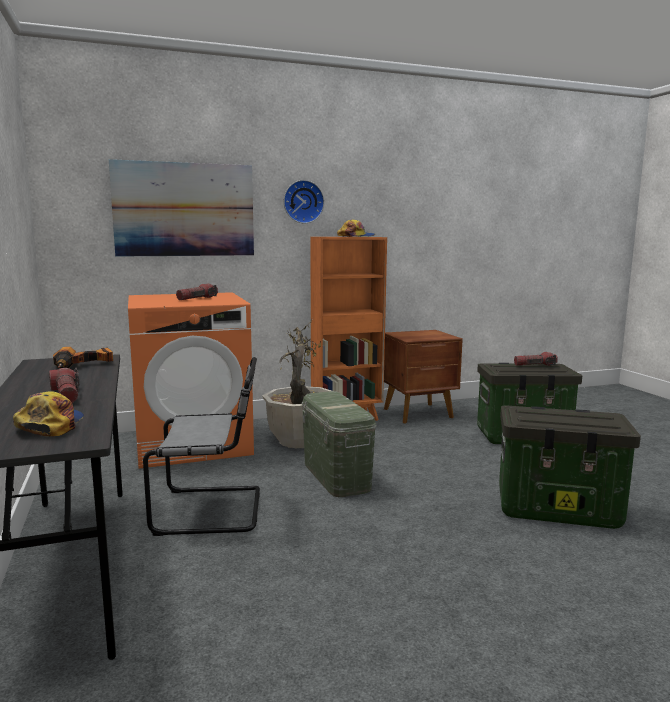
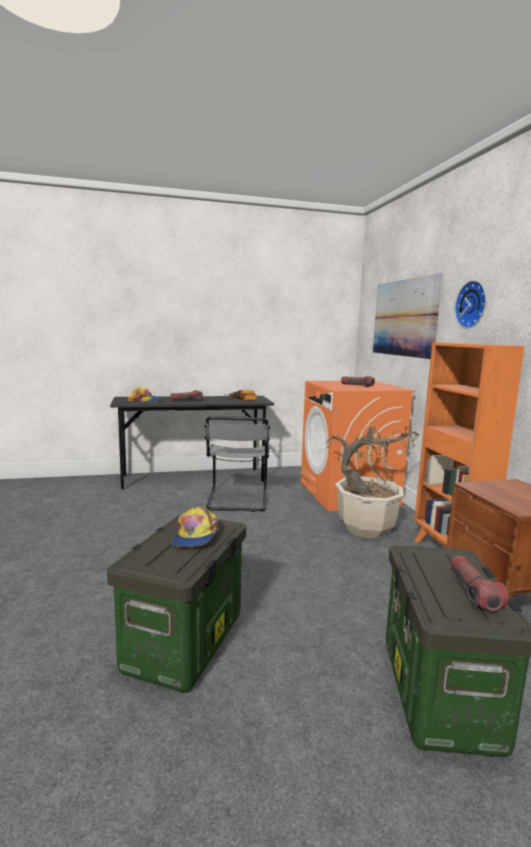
camera: 95 degrees right, 0 degrees up
(336, 476) = (285, 538): green storage box -> none
(356, 236) = (481, 344): cap -> cap (195, 536)

